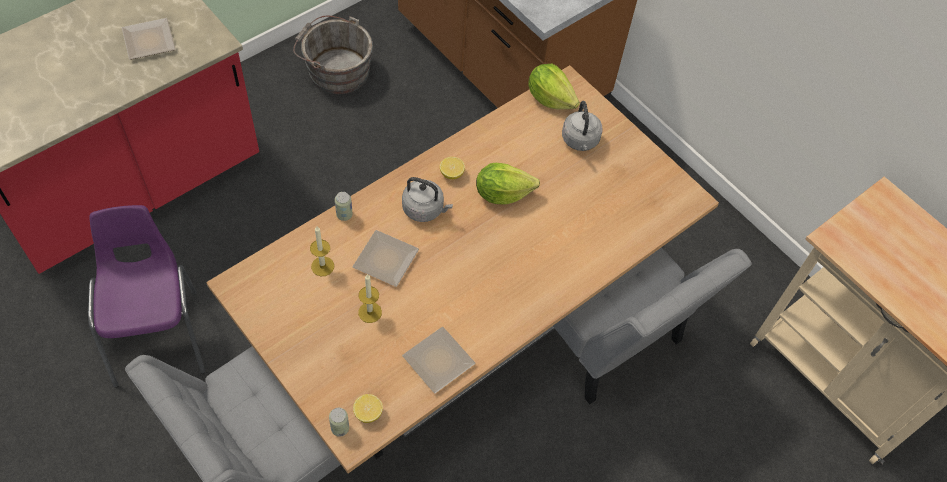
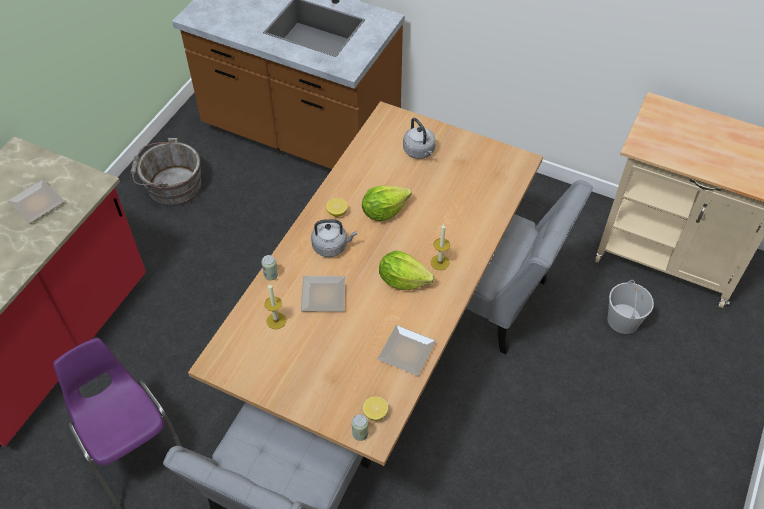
camera: 20 degrees left, 5 degrees down
(370, 312) = (333, 339): candle -> candle (440, 262)
(550, 98) = (380, 130): lettuce -> lettuce (403, 280)
(745, 426) = (623, 320): none -> white bucket

